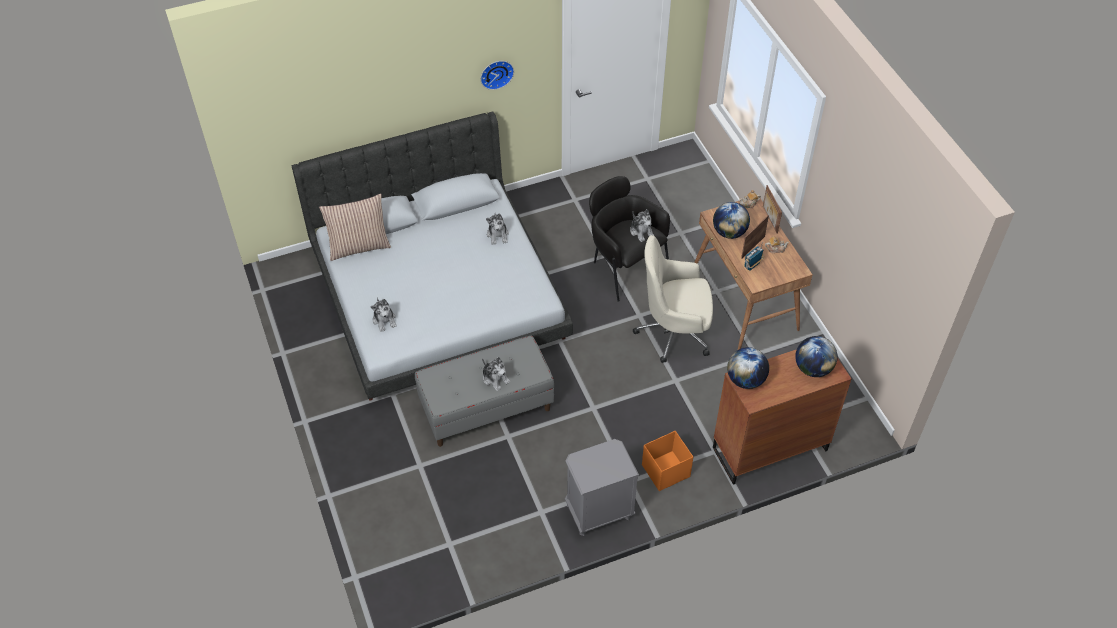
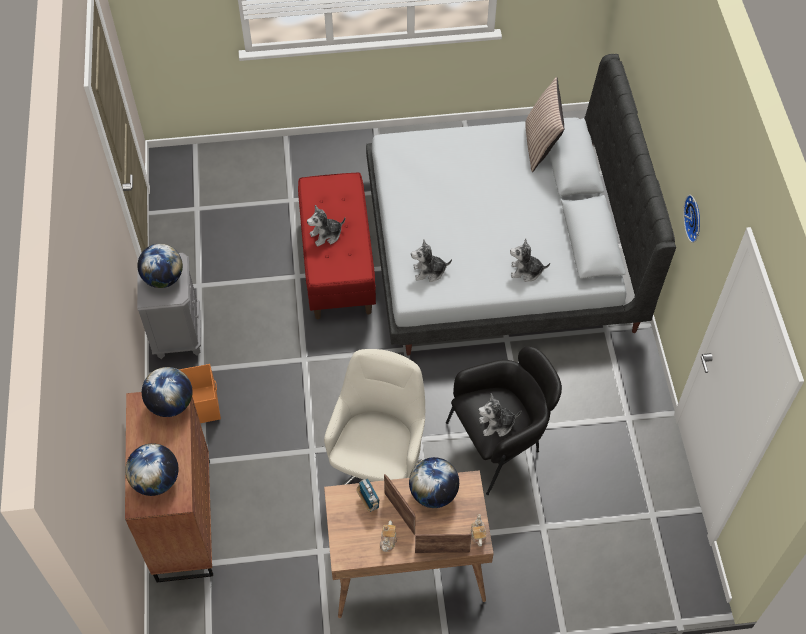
camera: 105 degrees right, 5 degrees up
(384, 320) = (429, 152): plush toy -> plush toy (429, 271)
(486, 408) = (338, 264): grey bench -> red bench
(600, 464) = (163, 278): none -> globe

